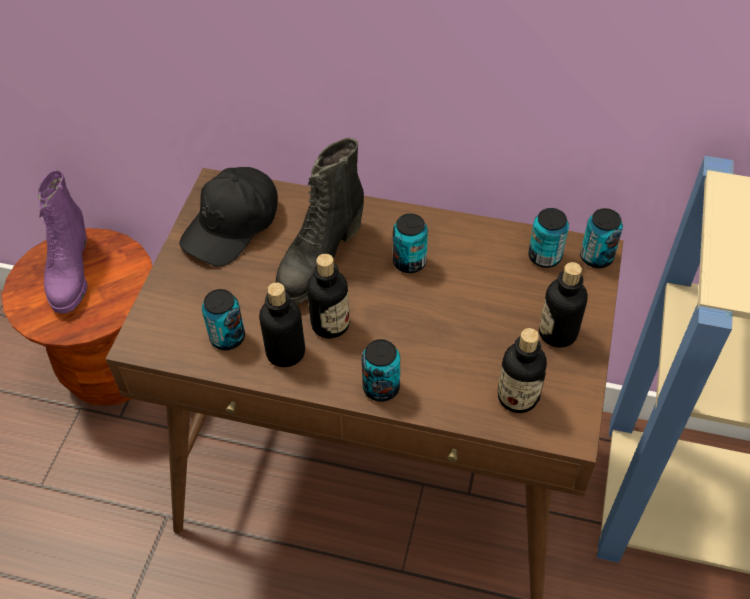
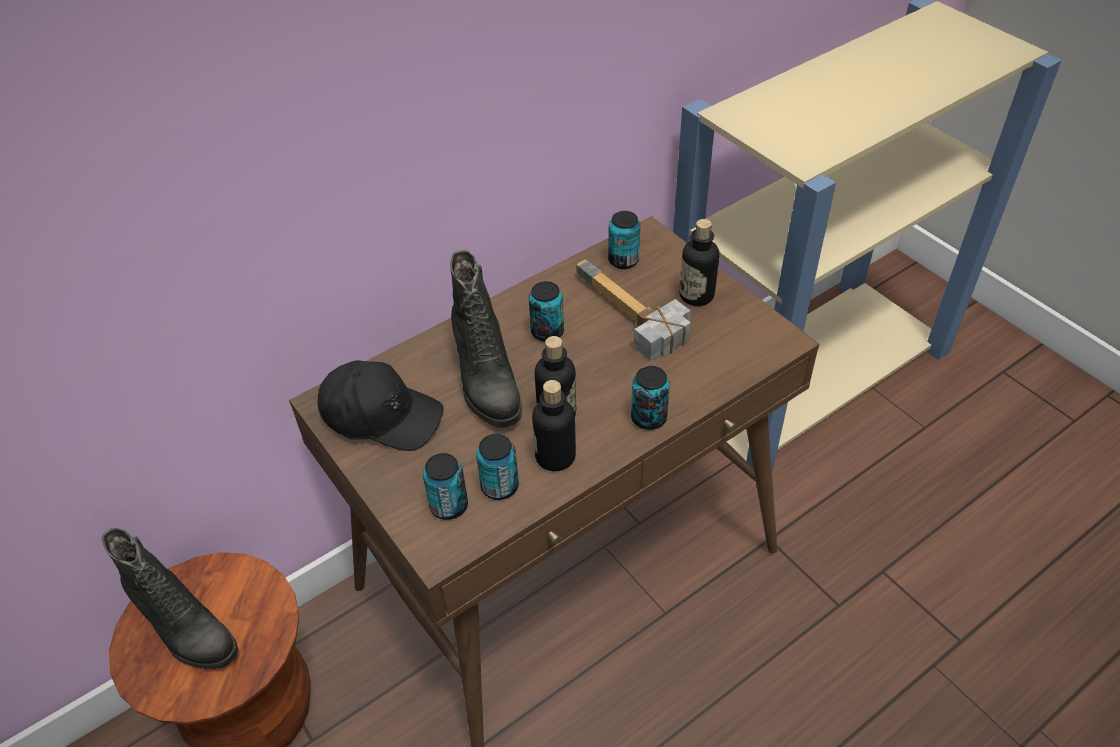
camera: 50 degrees left, 5 degrees down
(70, 274) = (185, 631): purple boot -> black boot
(232, 225) = (381, 416): black cap -> black cap turned 60 degrees counterclockwise
(477, 301) = (624, 317): none -> hammer
(517, 397) = (730, 349): bottle -> none
(596, 257) = (652, 236): can -> can (449, 506)

